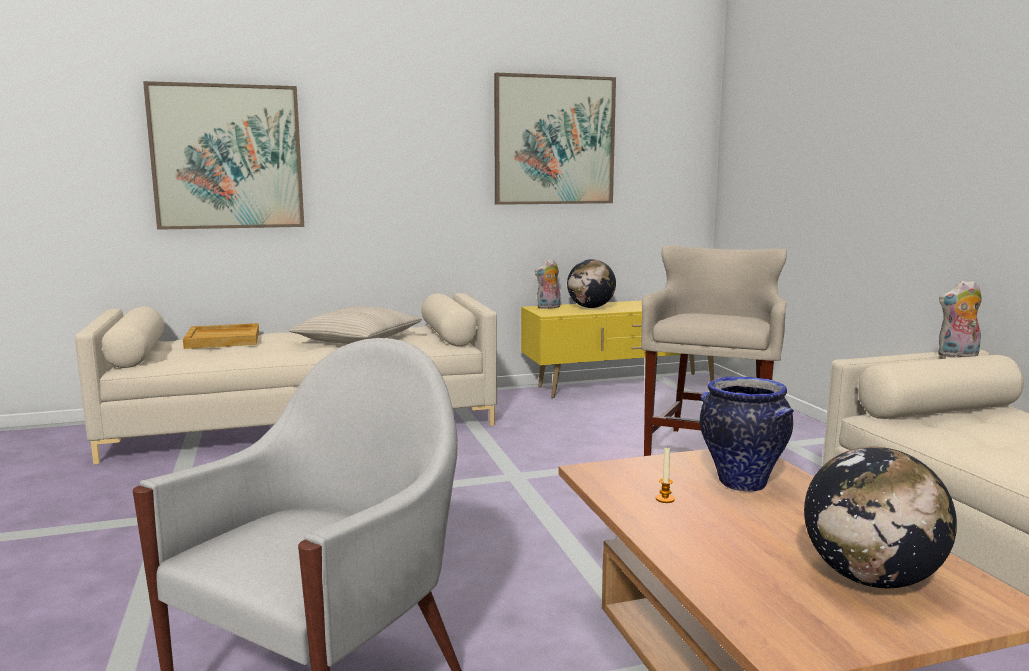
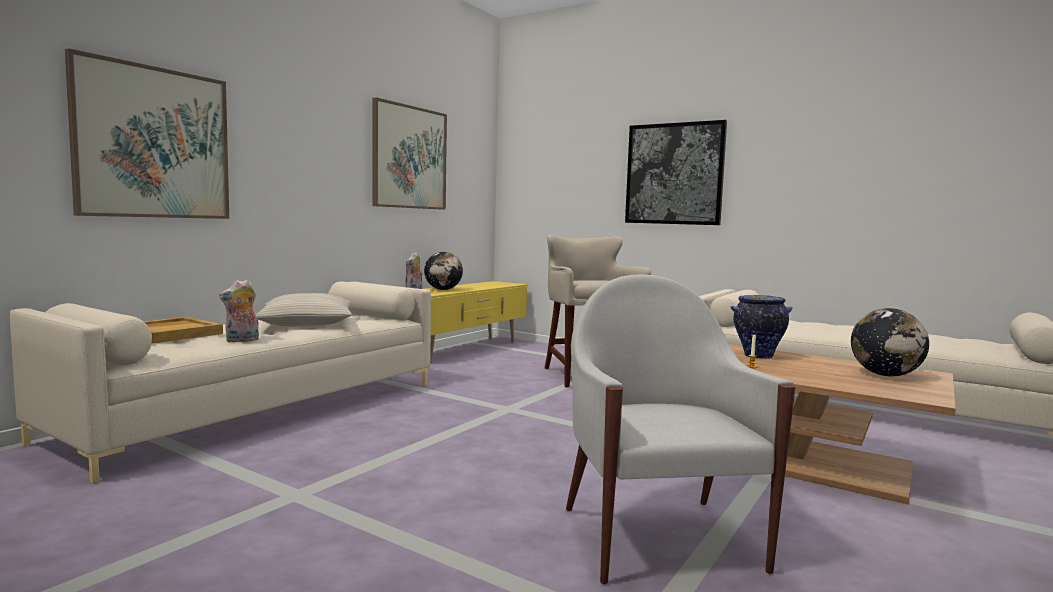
camera: 40 degrees left, 5 degrees down
(920, 142) = (674, 174): none -> picture
(957, 356) = (732, 291): plush toy -> plush toy (242, 340)

